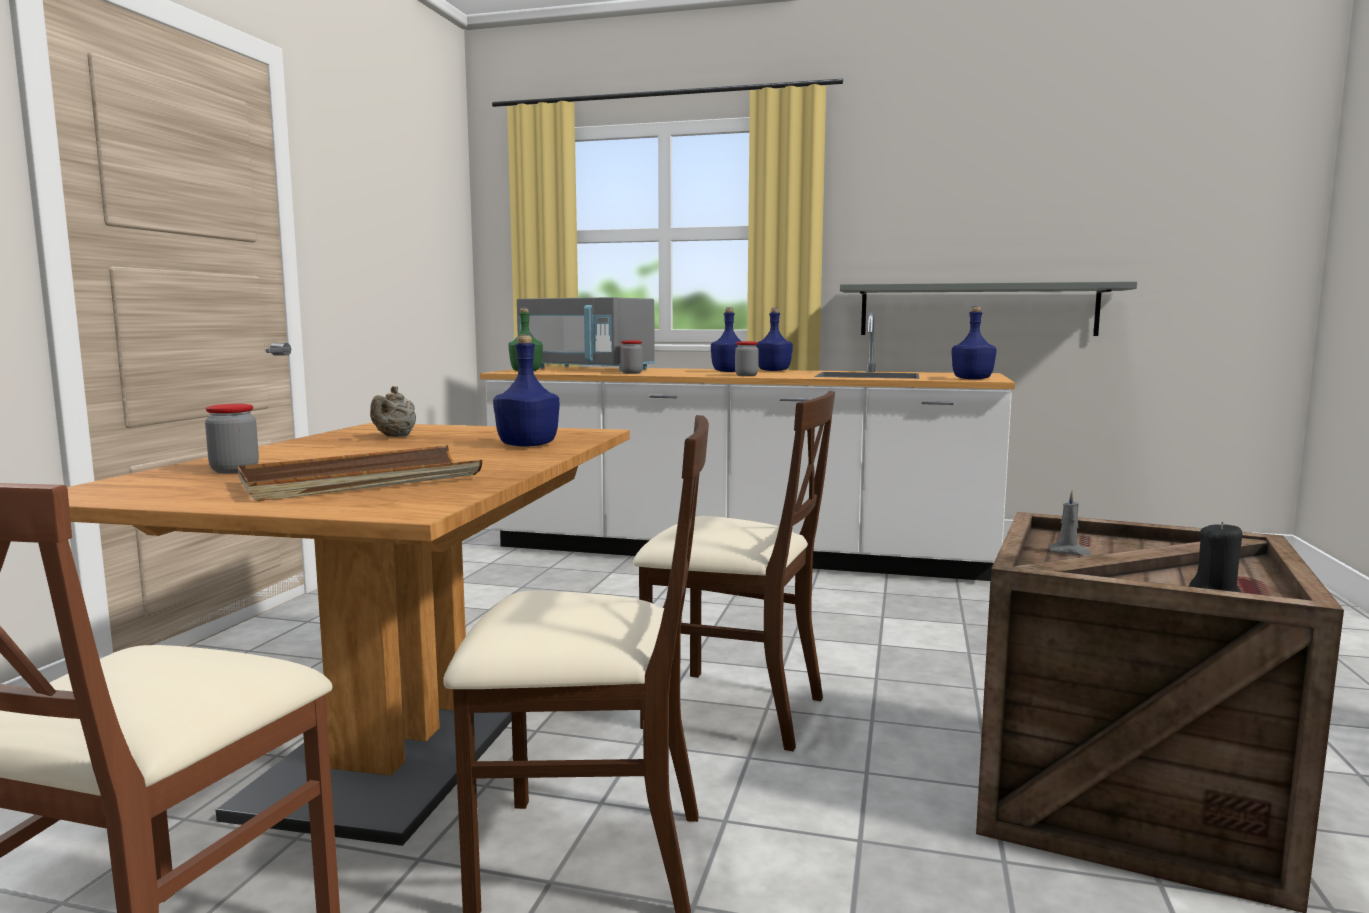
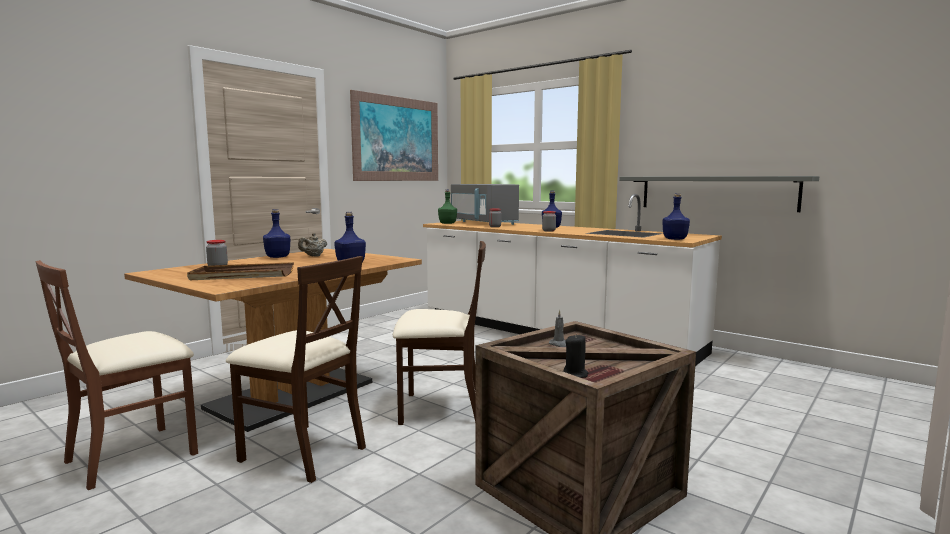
camera: 25 degrees right, 0 degrees up
(403, 210) = (397, 139): none -> picture
(733, 710) = (440, 409): beige chair -> beige chair turned 45 degrees counterclockwise
(774, 370) = (581, 228): blue bottle -> blue bottle (278, 257)

